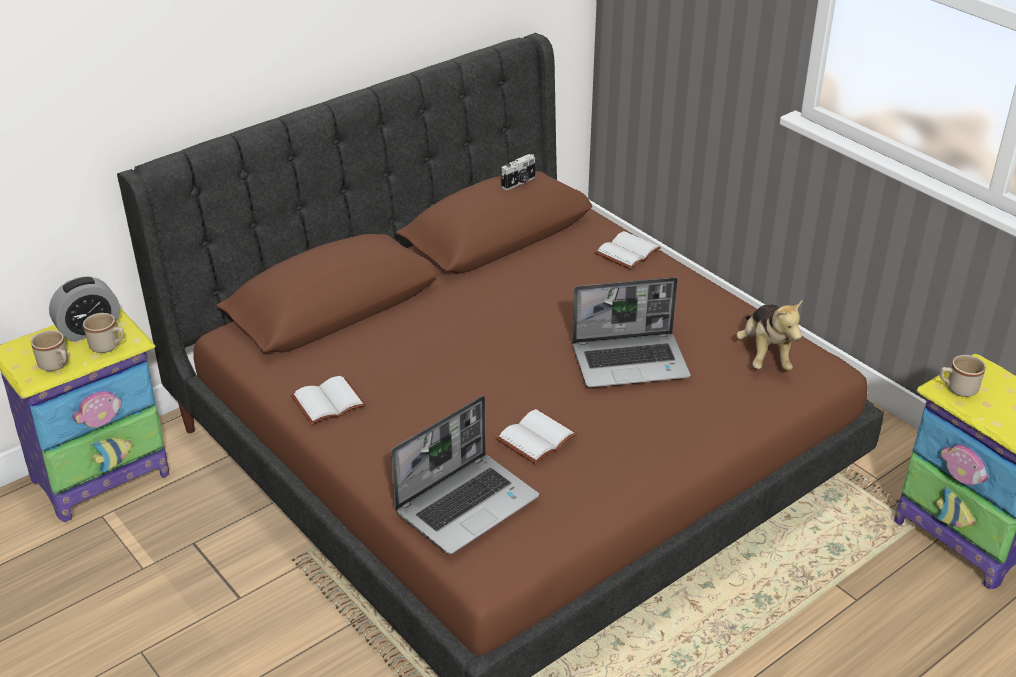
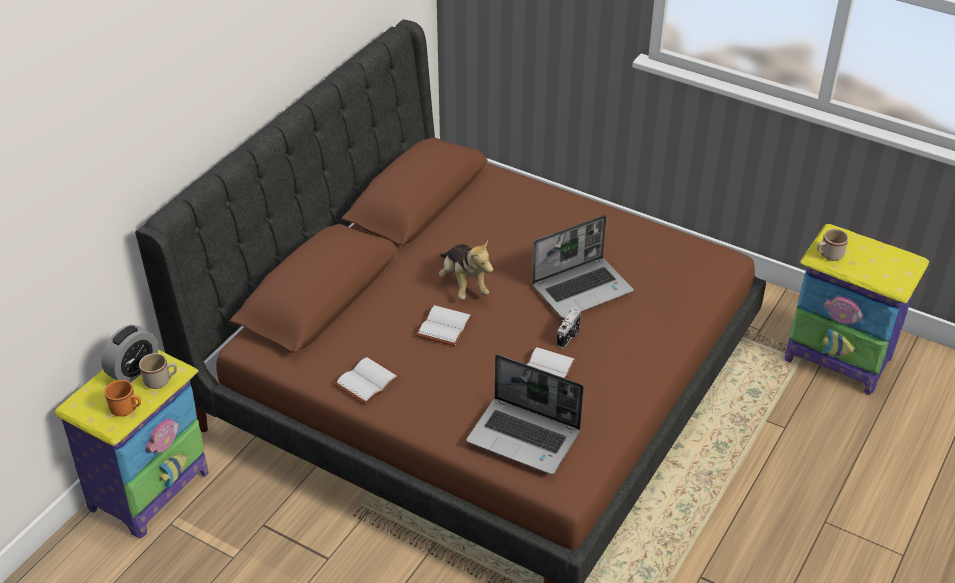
camera: 20 degrees left, 5 degrees up
(56, 365) = (127, 409): beige mug -> orange mug
(467, 504) = (525, 437): laptop -> laptop turned 90 degrees clockwise
(519, 182) = (431, 154): camera -> camera (569, 336)
(626, 251) = (529, 193): white book -> white book (443, 325)
(765, 355) = (676, 258): plush toy -> plush toy (464, 284)

